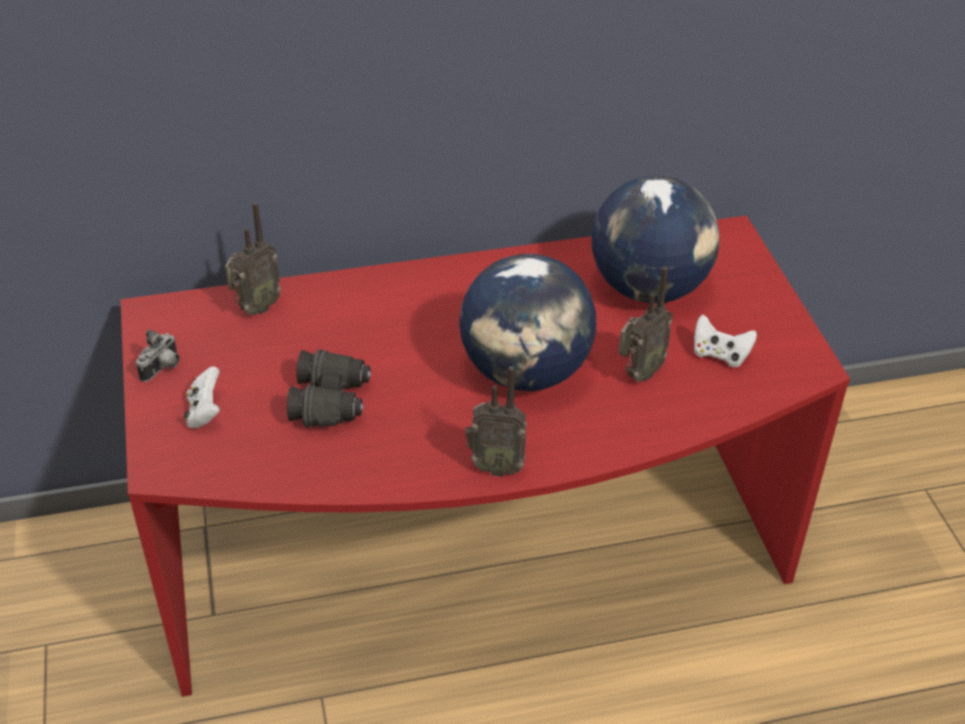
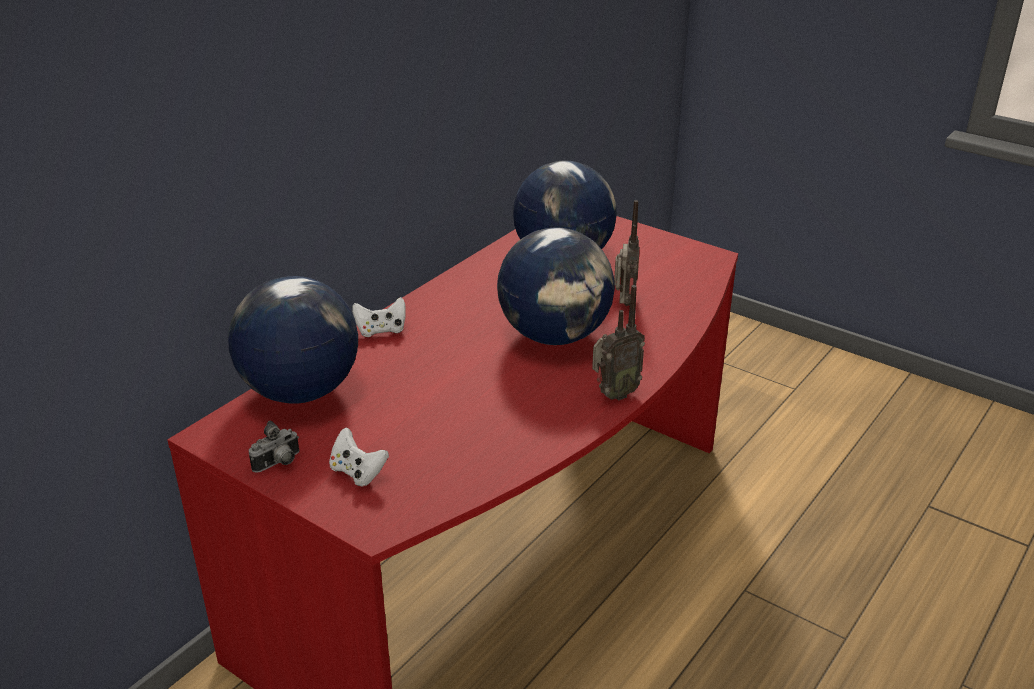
camera: 40 degrees left, 10 degrees down
(163, 369) = (279, 464): camera -> camera turned 60 degrees clockwise
(255, 308) = (300, 391): radio -> globe
(331, 401) = (446, 416): black binoculars -> none
(720, 355) = (655, 273): white game controller -> white game controller (381, 330)

